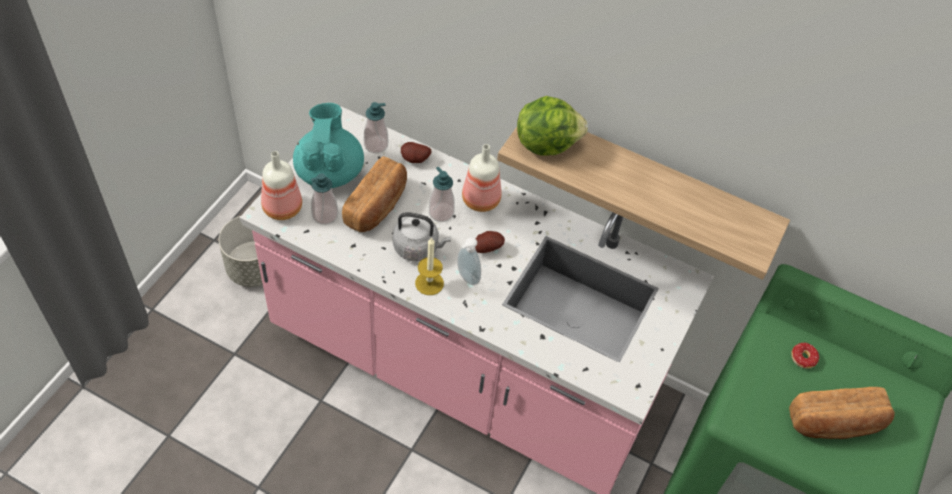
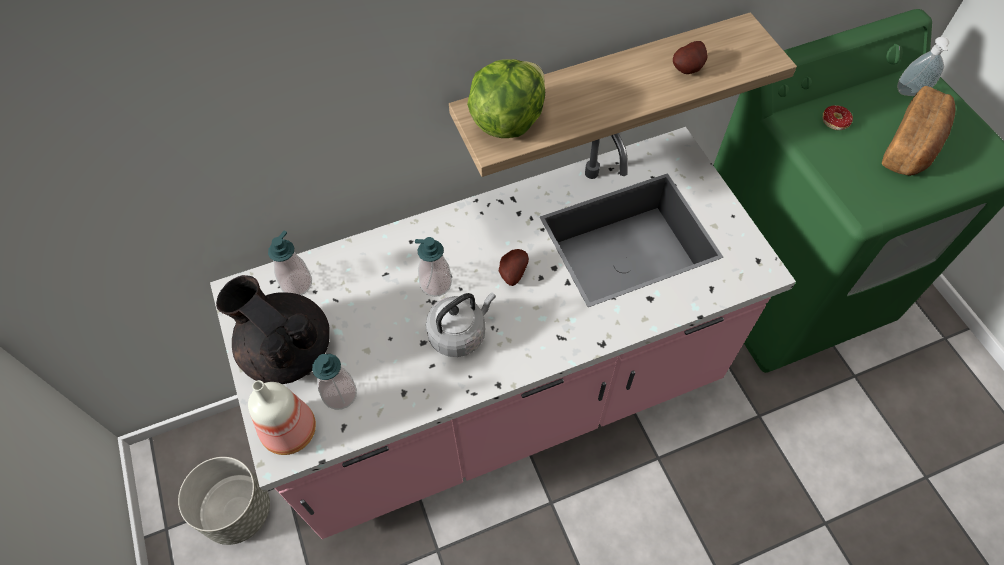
camera: 45 degrees left, 5 degrees up
(329, 171) = (287, 350): turquoise teapot -> black teapot
(377, 206) = (374, 335): bread -> none
(415, 160) = (350, 262): potato -> potato (689, 69)
(429, 283) = (511, 353): candle -> none
(466, 278) = (532, 315): soap dispenser -> soap dispenser (911, 94)
(481, 199) = (450, 238): bottle -> none

